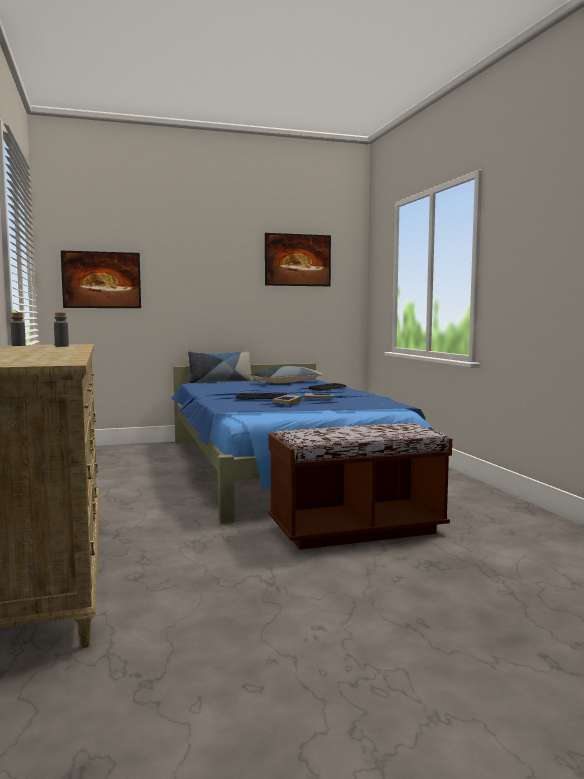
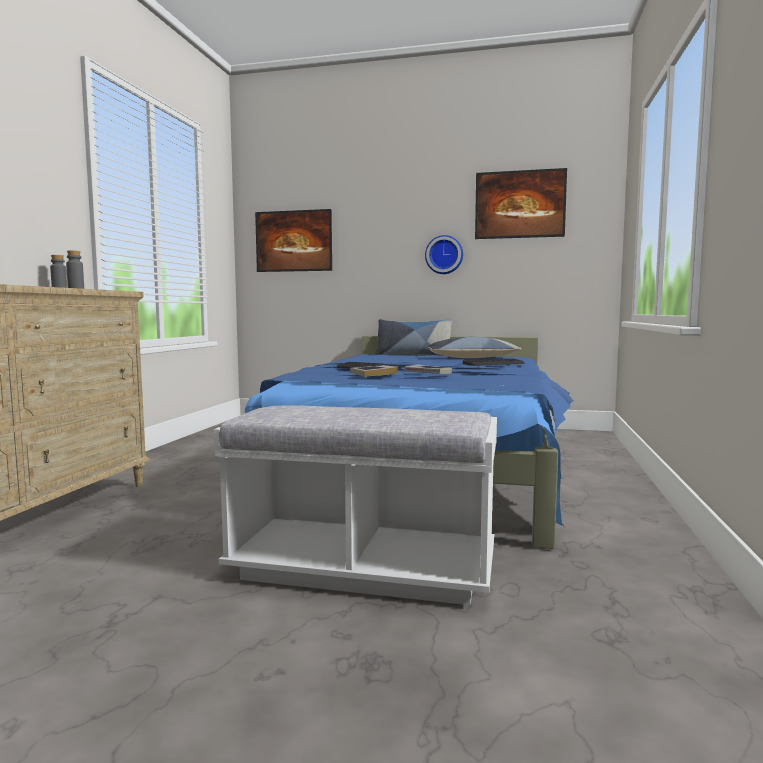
camera: 30 degrees right, 0 degrees up
(240, 297) = (444, 255): none -> wall clock
(357, 529) = (363, 568): brown bench -> white bench

